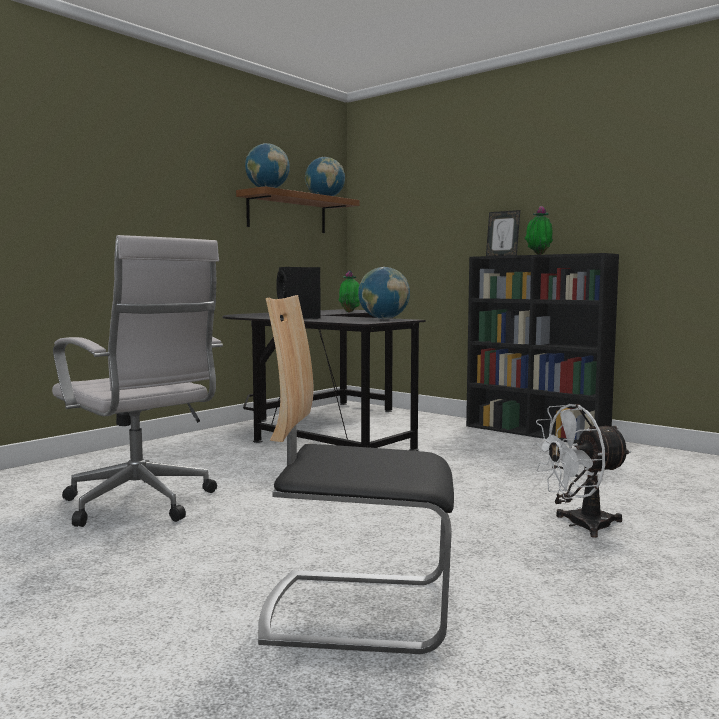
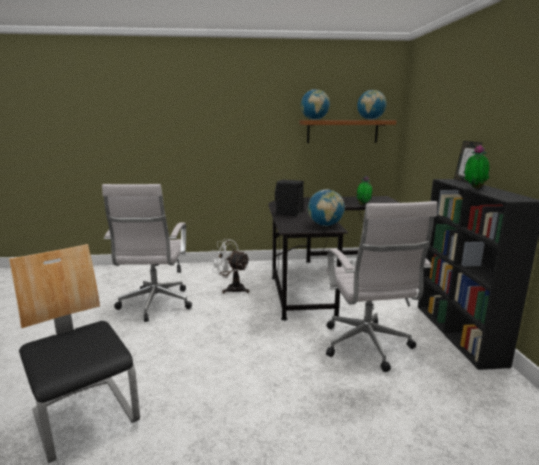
camera: 45 degrees right, 10 degrees up
(494, 459) = (367, 347): none -> white office chair
(580, 525) = (287, 435): white fan -> white fan (232, 288)

